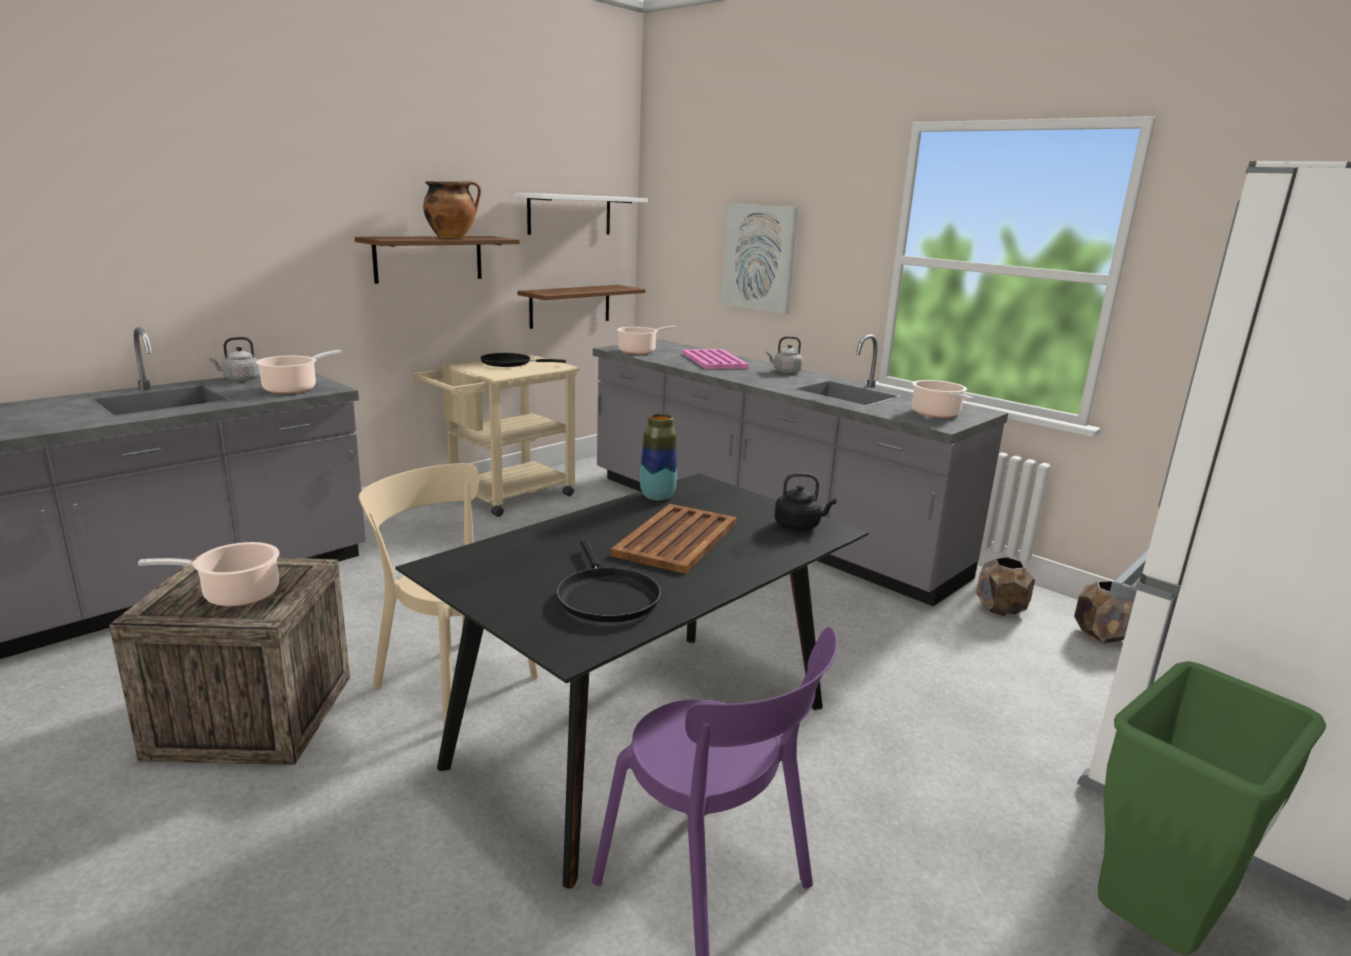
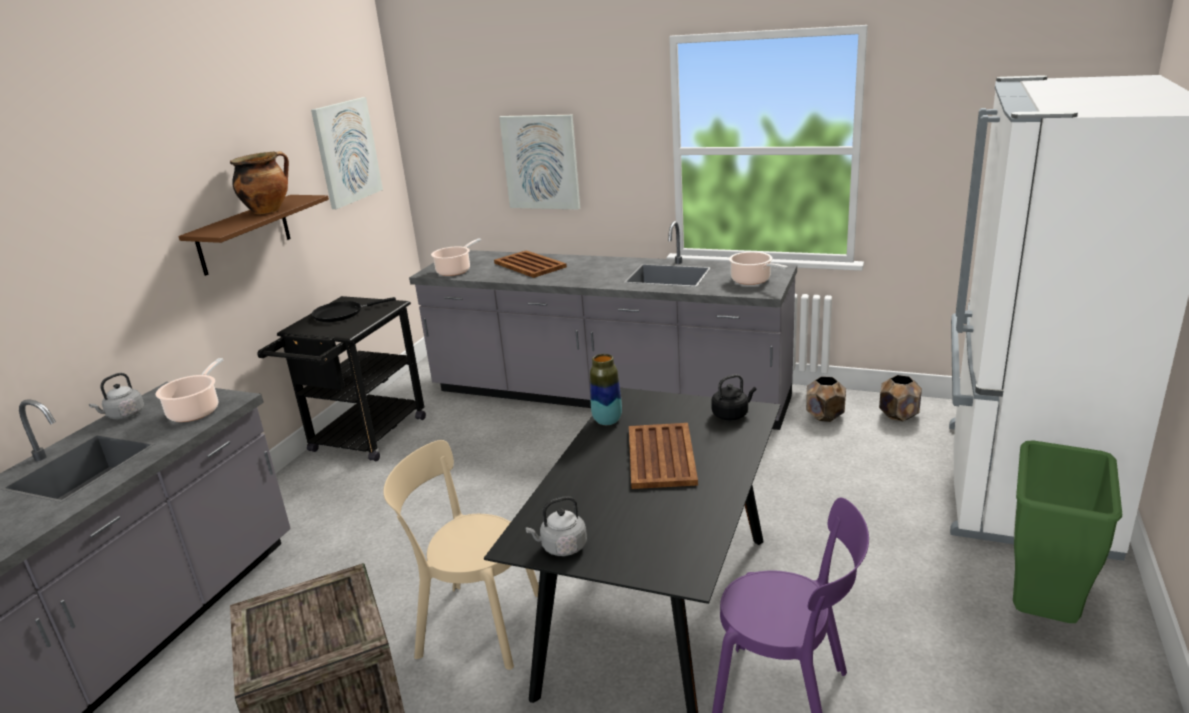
camera: 20 degrees left, 5 degrees up
(236, 594) = (315, 628): cooking pot -> none
(502, 497) = (362, 439): beige cart -> black cart
(569, 214) = (346, 152): white shelf -> picture
(570, 306) = (364, 238): brown shelf -> none
(606, 597) = (666, 525): black frying pan -> none
(714, 360) = (530, 265): pink tray -> brown tray
(785, 371) = (599, 263): grey kettle -> grey kettle (561, 547)

